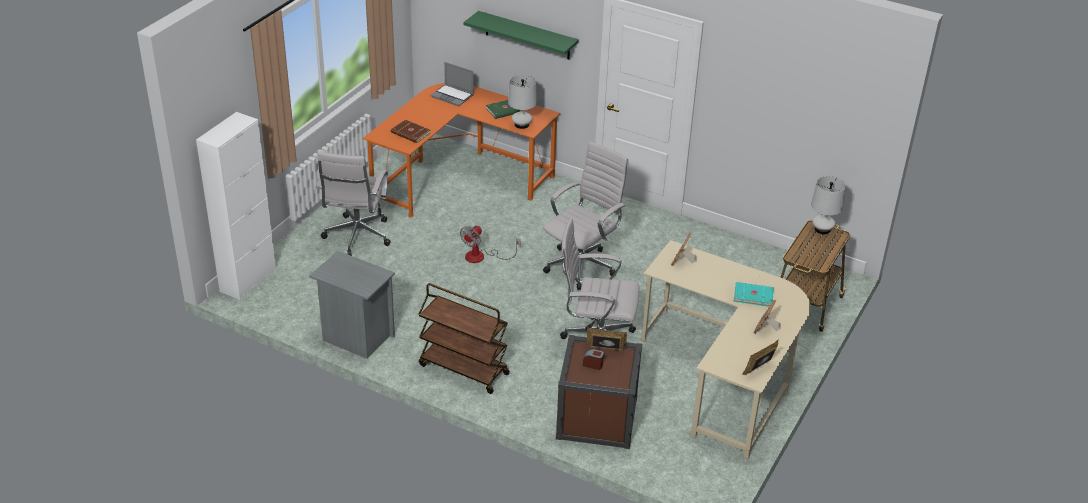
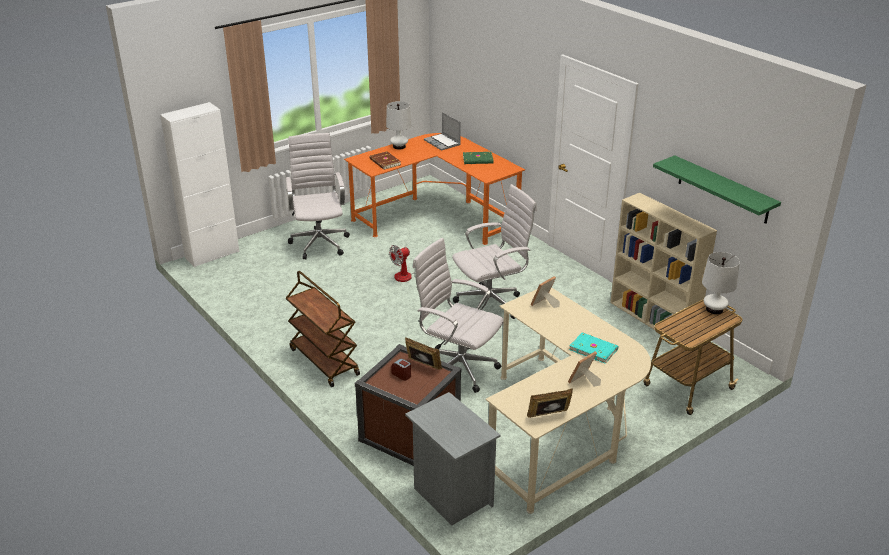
camera: 25 degrees right, 5 degrees down
(356, 337) = (257, 315): grey nightstand -> grey nightstand (450, 495)
(357, 237) = (319, 242): white office chair -> white office chair turned 135 degrees clockwise
(521, 125) = (483, 172): white table lamp -> white table lamp (399, 146)
(527, 35) = (504, 93): green shelf -> green shelf (723, 190)
(738, 245) = (653, 319): none -> beige bookcase

